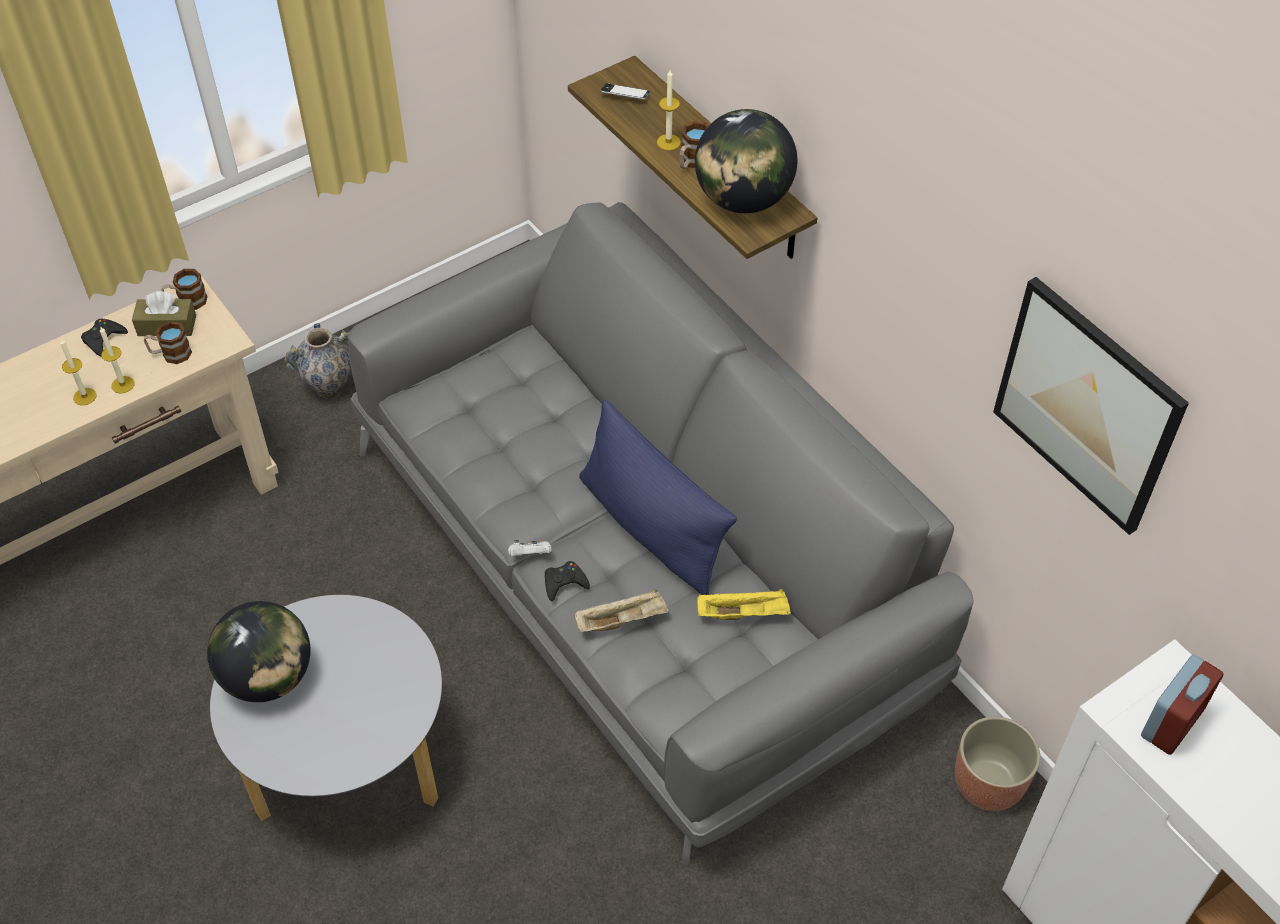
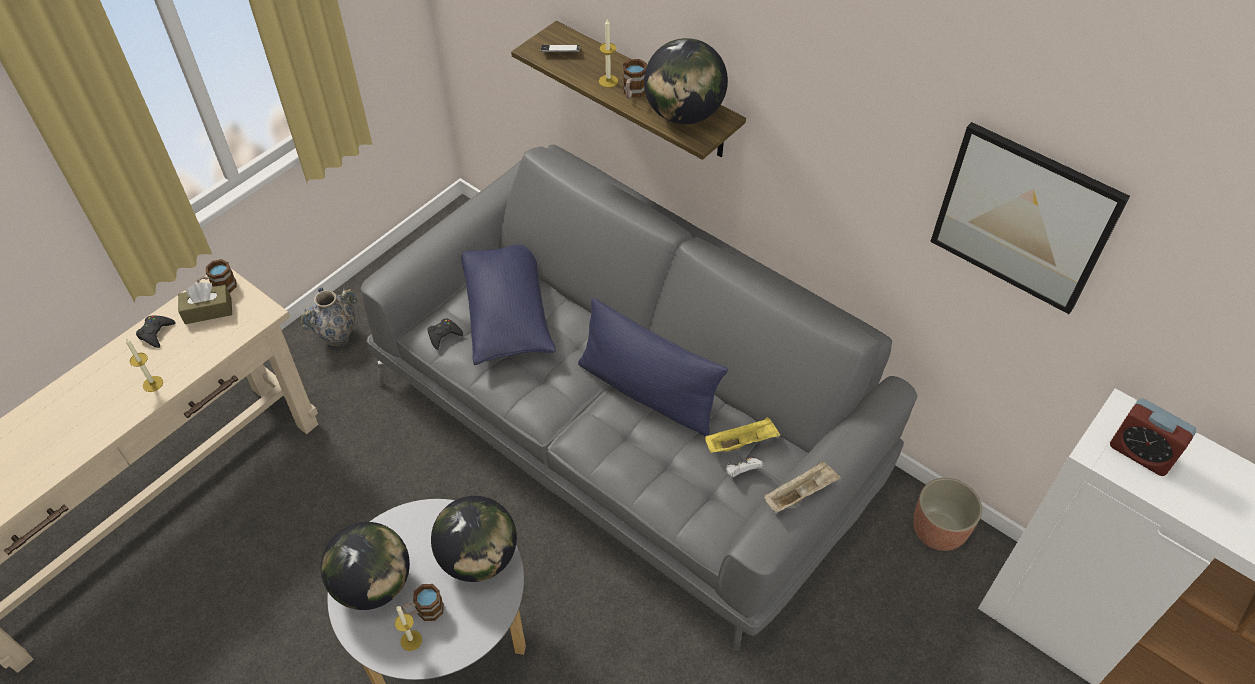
camera: 15 degrees left, 0 degrees up
(123, 384) = (184, 367): candle -> candle (411, 640)
(170, 354) = (218, 333): mug -> mug (424, 611)
(393, 675) = (478, 558): none -> globe
(516, 400) = (508, 314): none -> blue pillow
(530, 555) = (559, 434): white game controller -> white game controller (742, 472)
(564, 583) = (594, 450): black game controller -> black game controller (444, 335)
(622, 620) = (649, 470): beige tray -> beige tray (800, 493)
(1172, 723) = (1140, 453): alarm clock -> alarm clock turned 105 degrees clockwise

